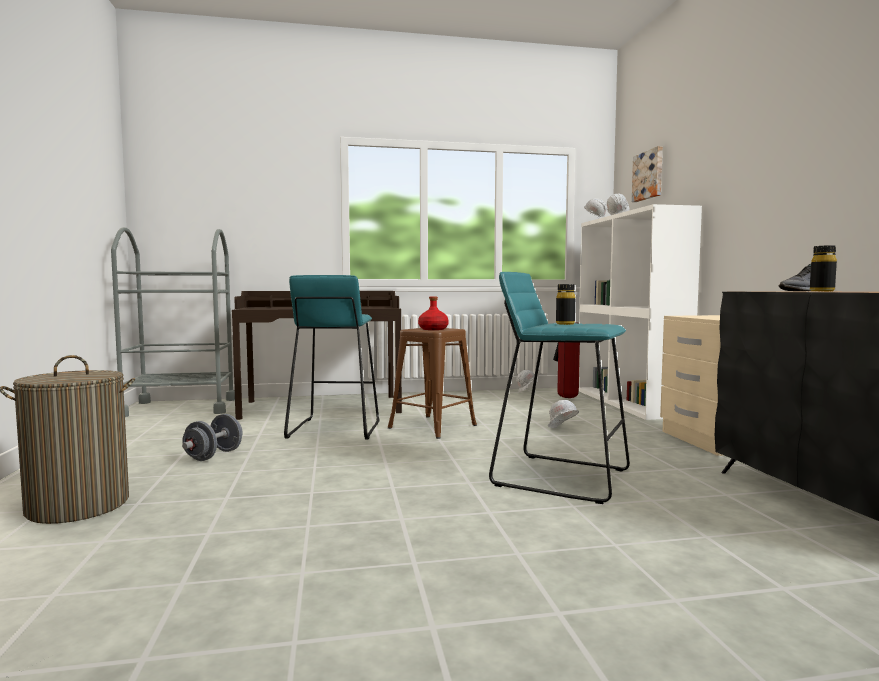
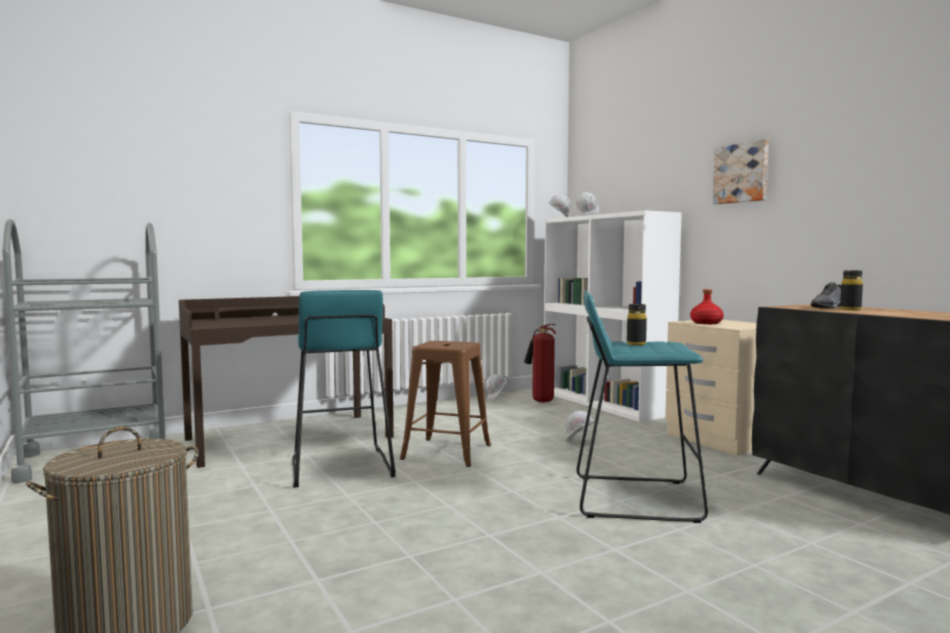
camera: 20 degrees left, 0 degrees up
(214, 455) = (230, 523): grey dumbbell -> none
(433, 329) = (448, 344): red bottle -> red bottle (706, 323)
(649, 175) = (614, 175): picture -> picture (742, 173)

